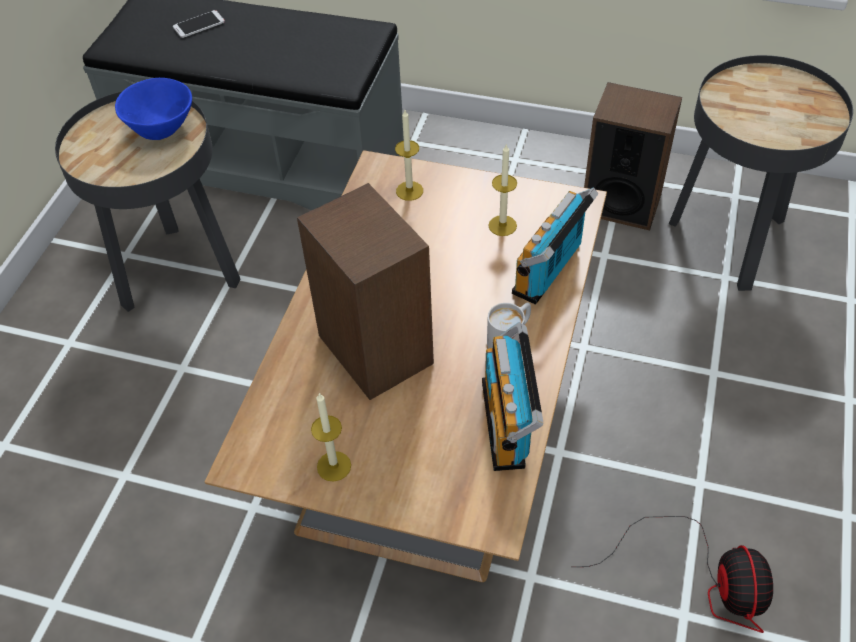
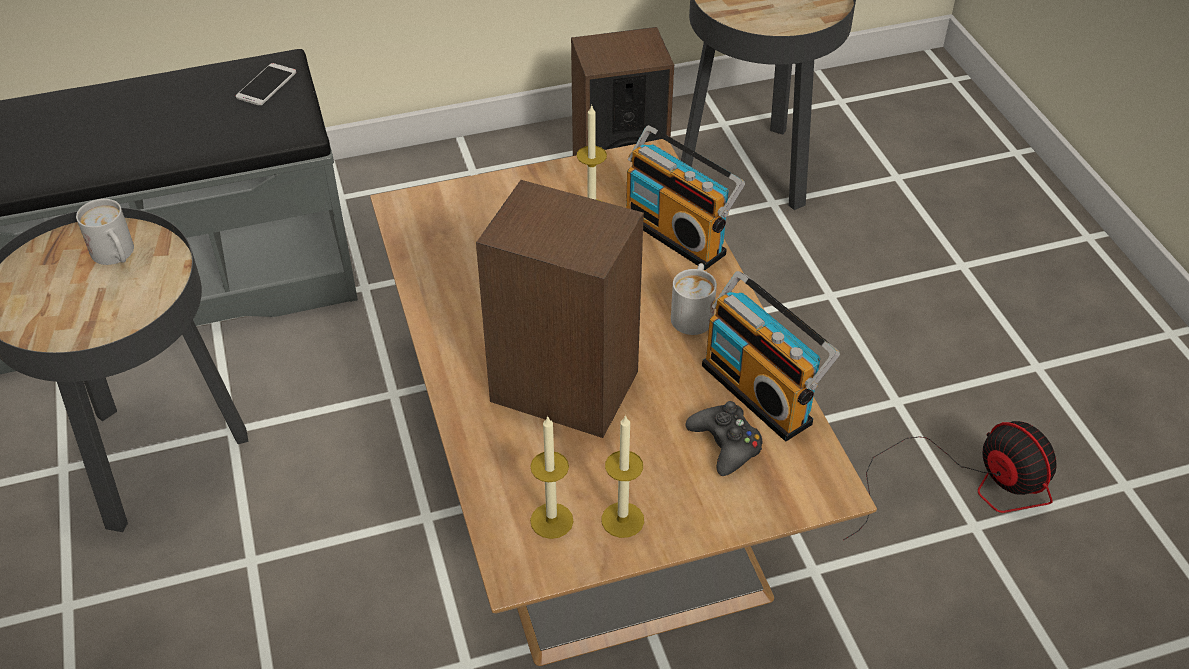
camera: 35 degrees left, 5 degrees down
(163, 129) = (116, 256): blue bowl -> white mug
(199, 24) = (46, 128): phone -> phone (266, 85)
(409, 191) = (461, 215): candle -> candle (551, 520)
(449, 450) = (726, 444): none -> black game controller
(551, 271) = (678, 233): radio -> radio turned 45 degrees counterclockwise

